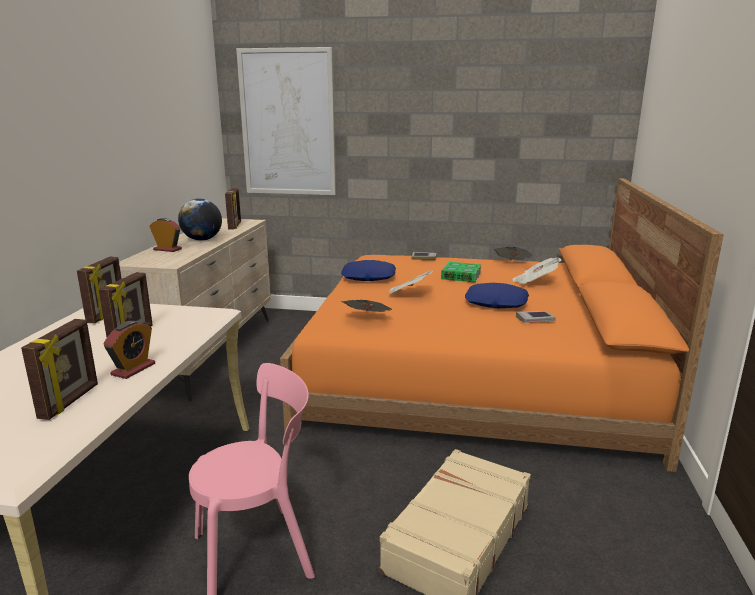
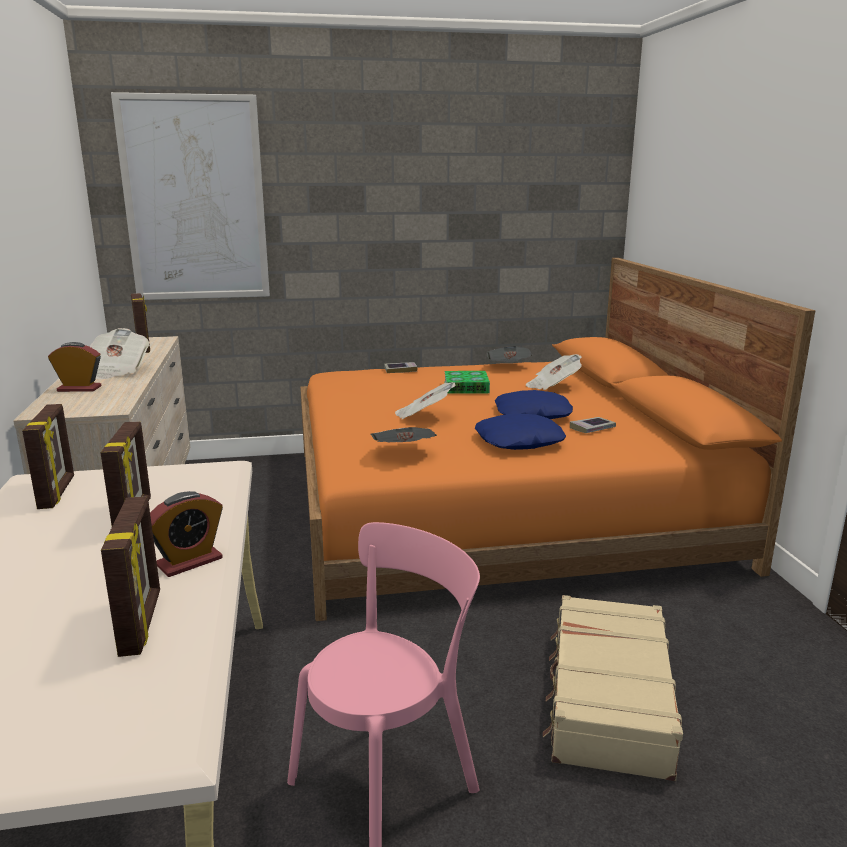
camera: 20 degrees left, 0 degrees up
(133, 369) = (189, 562): alarm clock -> alarm clock turned 45 degrees clockwise
(202, 240) = (117, 371): globe -> newspaper
(368, 277) = (353, 400): blue pillow -> blue pillow (519, 441)

